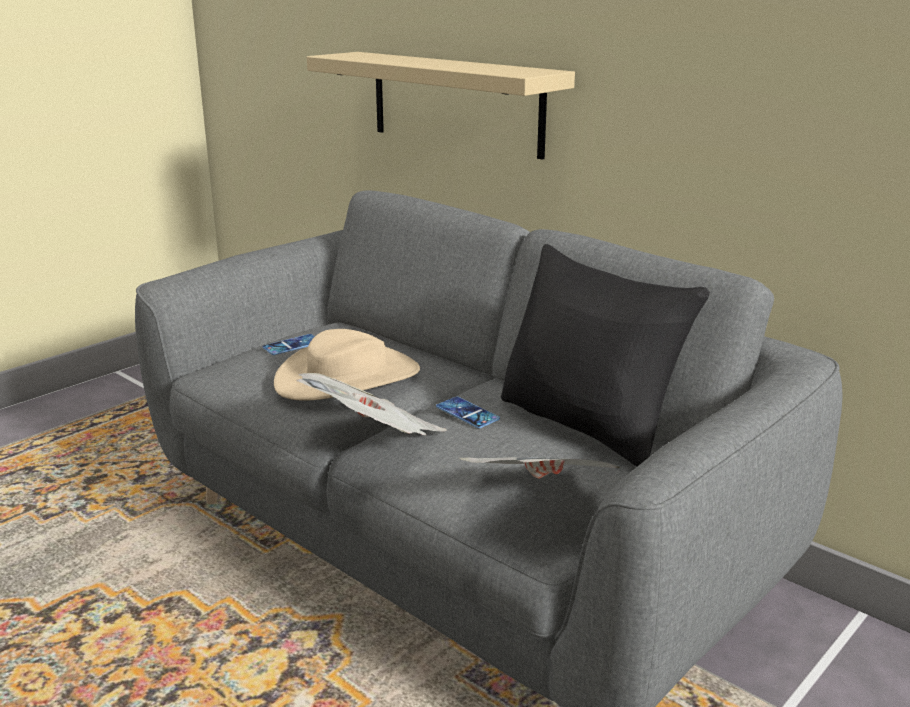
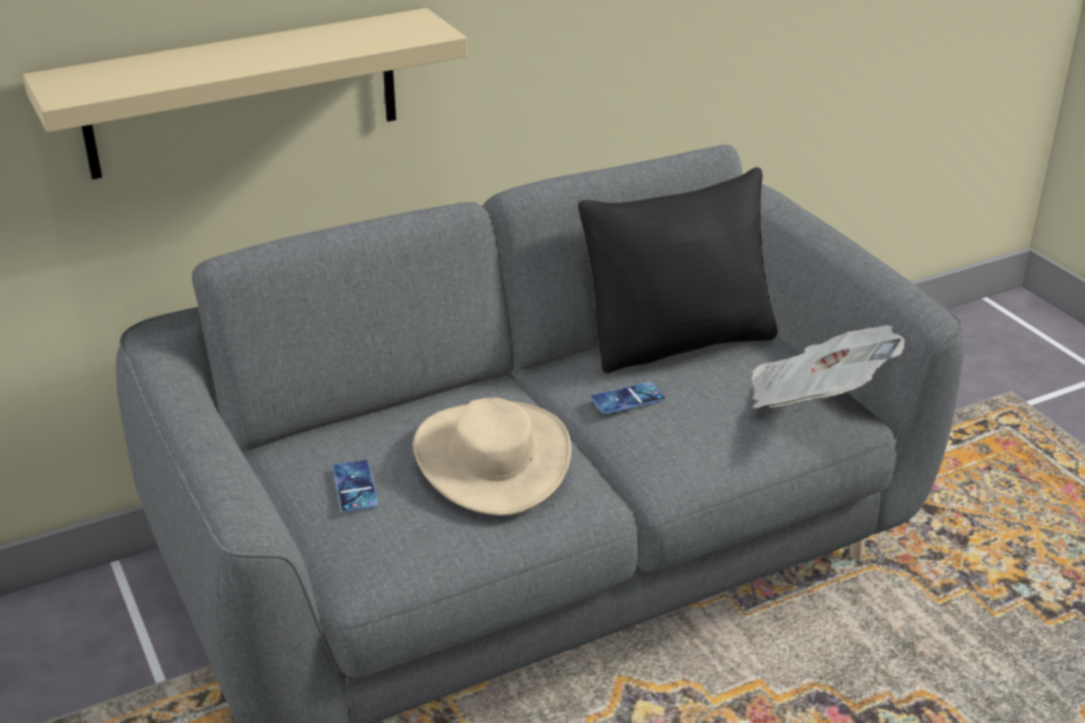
camera: 70 degrees left, 10 degrees up
(374, 439) = (655, 467): newspaper -> none

